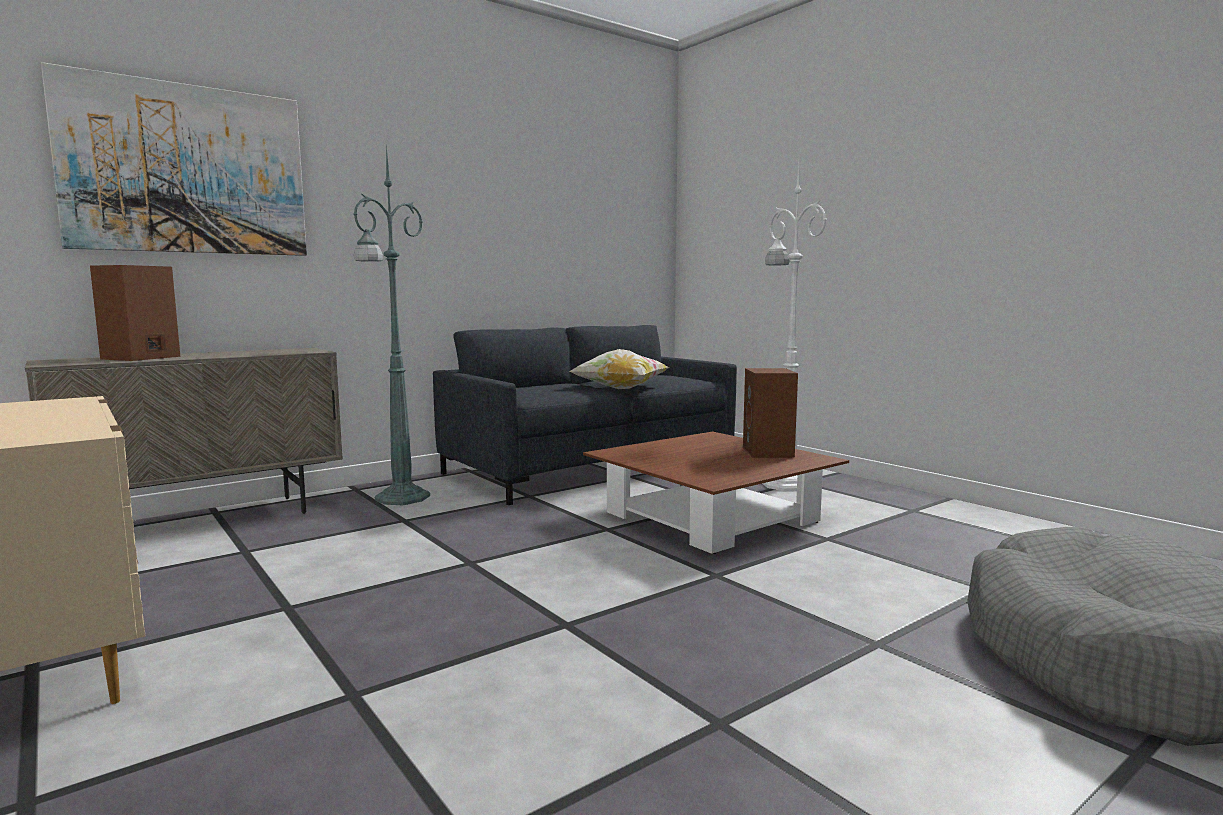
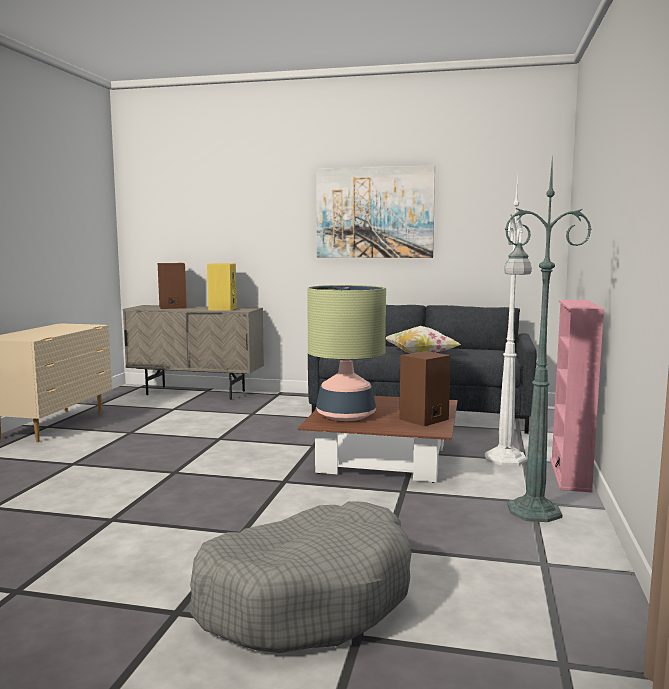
camera: 50 degrees right, 0 degrees up
(186, 170) = (208, 212): picture -> picture (374, 212)
(260, 352) = (222, 309): none -> yellow speaker
(400, 498) = (280, 403): green floor lamp -> green floor lamp (531, 511)
(699, 467) = (346, 415): none -> table lamp
(859, 483) = (570, 475): none -> pink bookcase

